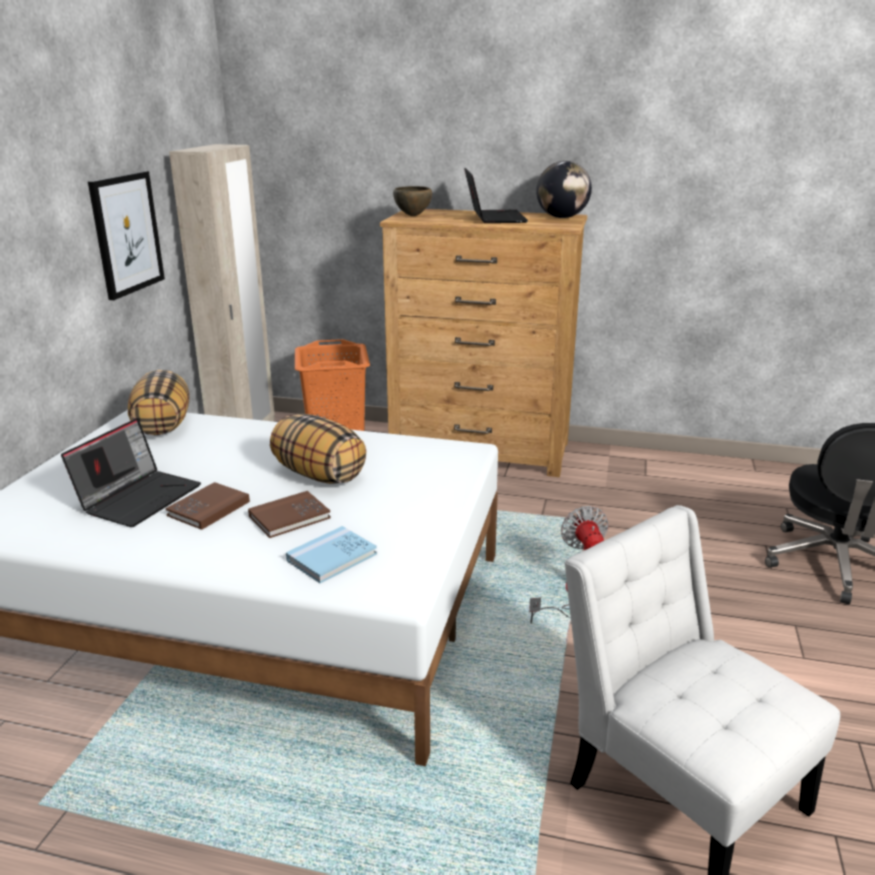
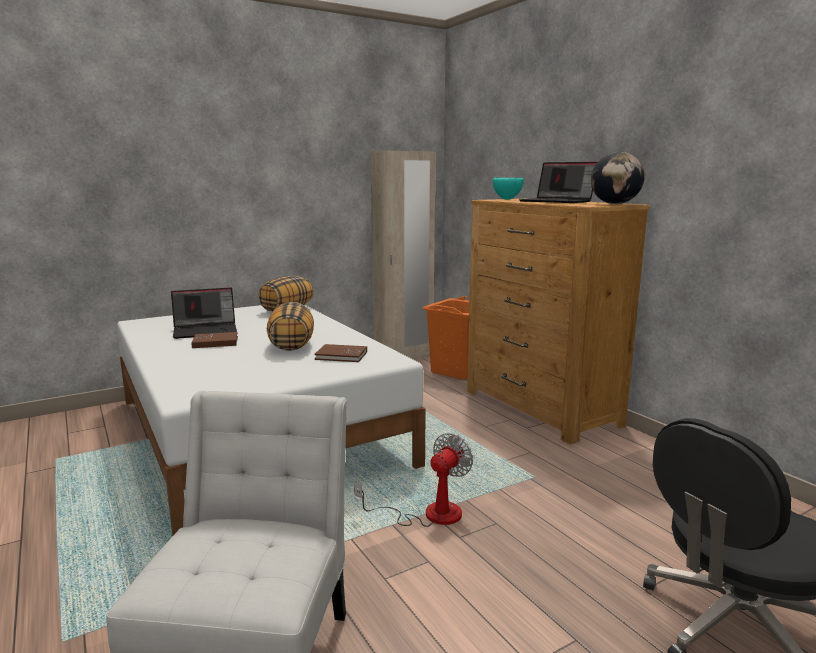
camera: 45 degrees right, 10 degrees down
(126, 234) = (323, 197): picture -> none
(289, 517) = (232, 356): brown book -> brown book (341, 355)
(332, 557) = (201, 376): blue book -> none
(413, 216) = (507, 199): brown bowl -> turquoise bowl
(493, 218) = (558, 202): laptop -> laptop turned 90 degrees clockwise

